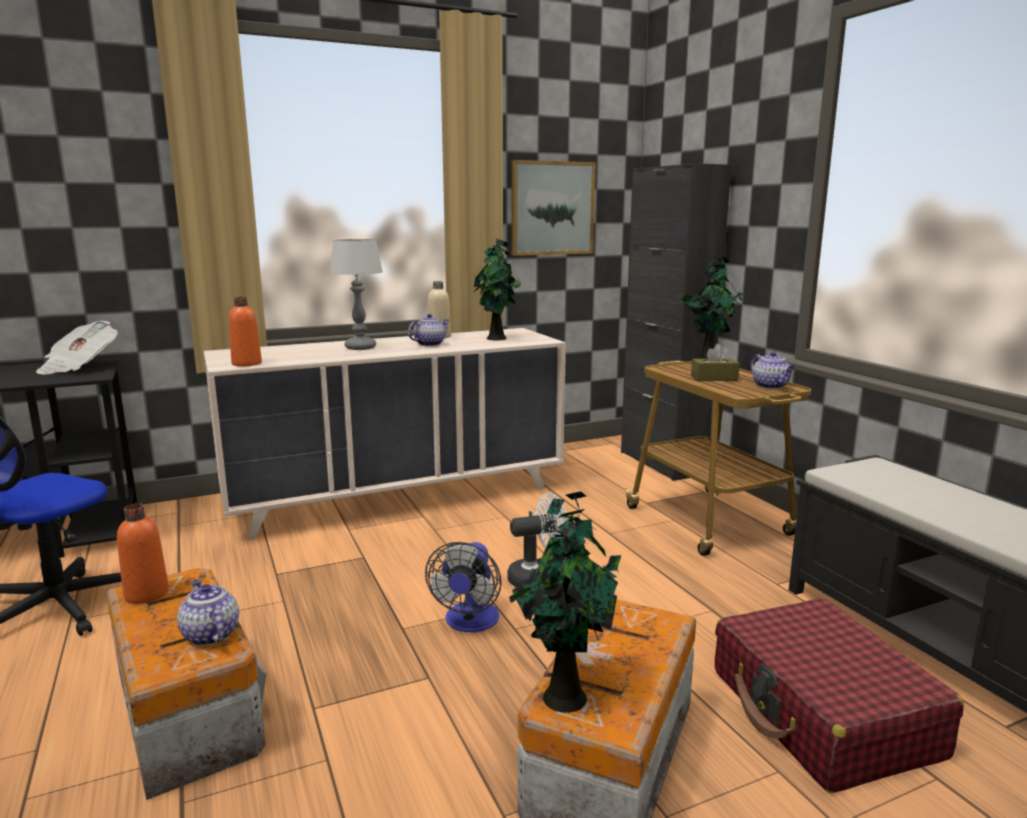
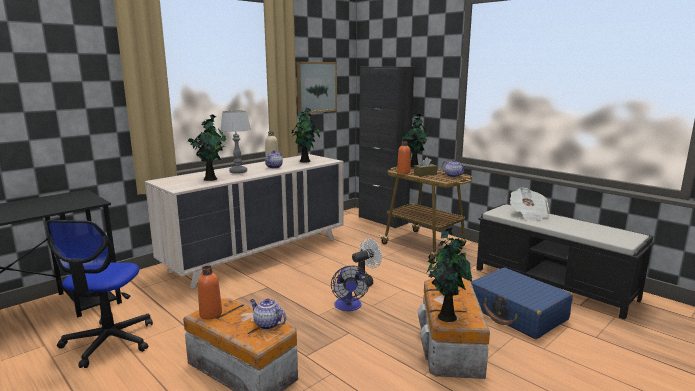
camera: 20 degrees left, 0 degrees up
(79, 367) = (74, 197): newspaper -> newspaper (528, 215)
(246, 364) = (188, 186): orange bottle -> orange bottle (403, 172)
(300, 355) = (211, 178): none -> potted plant
(822, 713) = (517, 313): red suitcase -> blue suitcase

